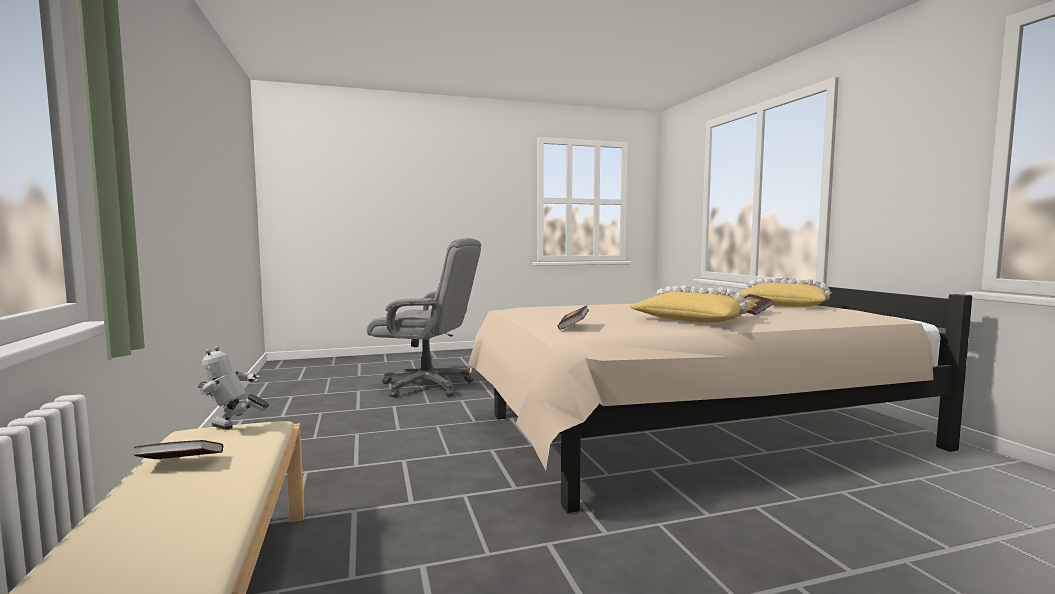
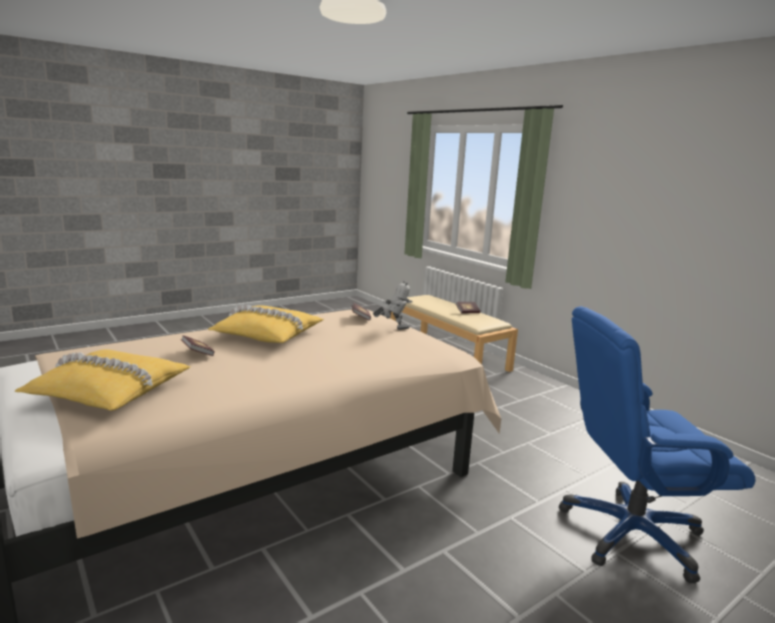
camera: 160 degrees right, 10 degrees up
(233, 430) = (483, 322): toy robot -> toy robot (393, 328)
(427, 386) = (630, 534): grey office chair -> blue office chair

